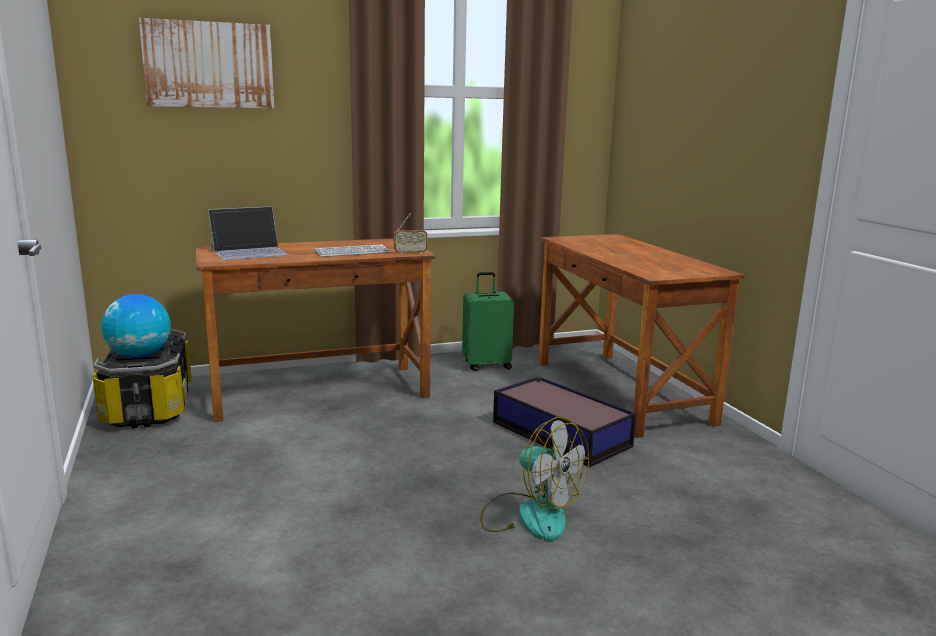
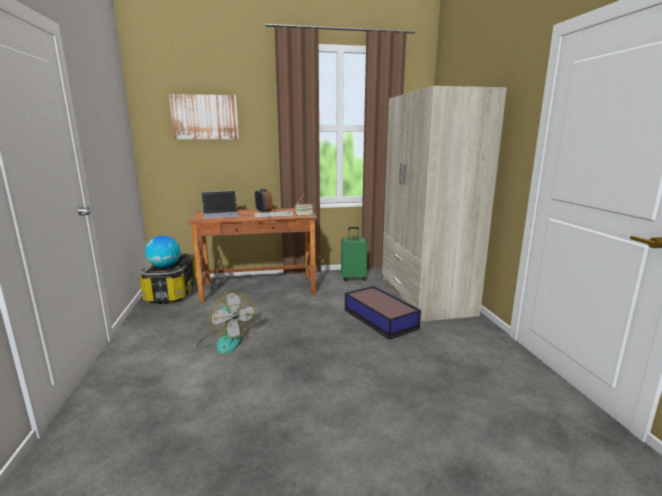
camera: 10 degrees right, 0 degrees up
(327, 245) = (263, 211): none -> alarm clock
(530, 515) = (344, 365): fan -> fan (225, 341)
(621, 391) = (424, 296): brown desk -> beige wardrobe

